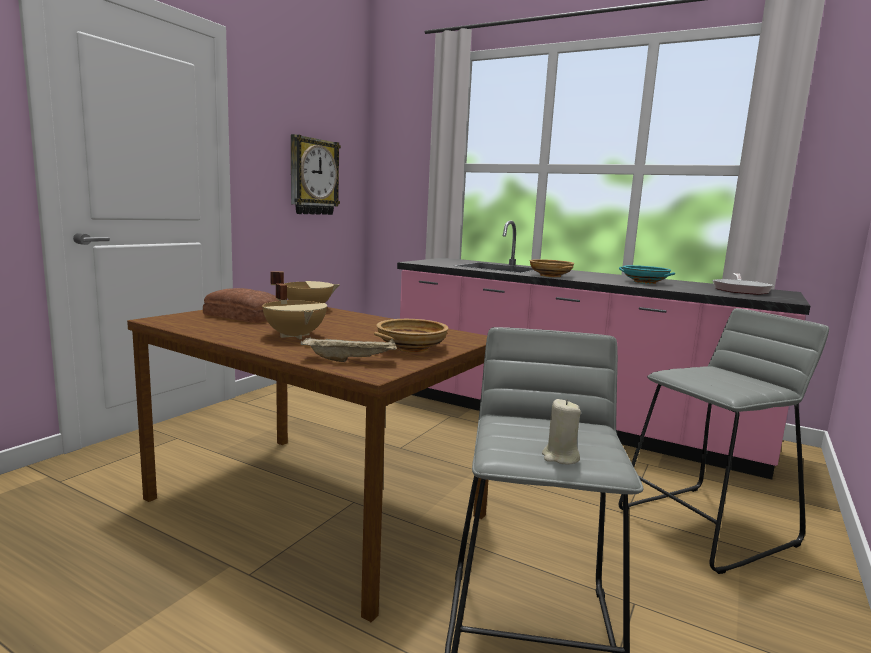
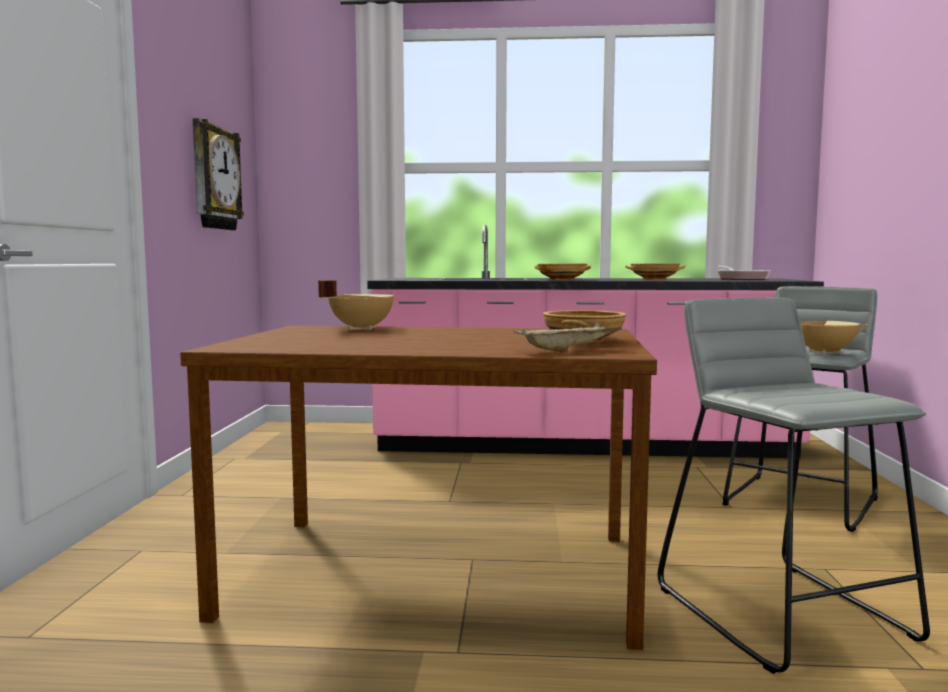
camera: 25 degrees left, 5 degrees down
(243, 316) = (313, 338): bread -> none
(296, 336) = (440, 343): beige cooking pot -> beige cooking pot (824, 352)
(560, 457) = (845, 400): beige candle -> none
(644, 282) = (654, 279): turquoise bowl -> beige bowl

